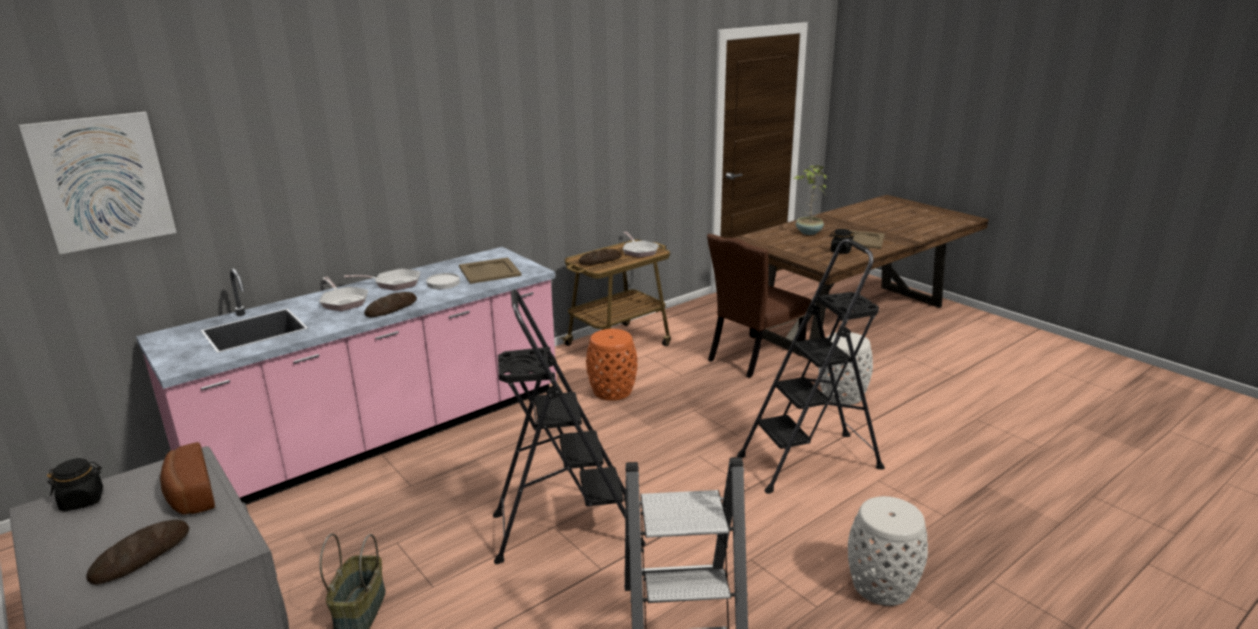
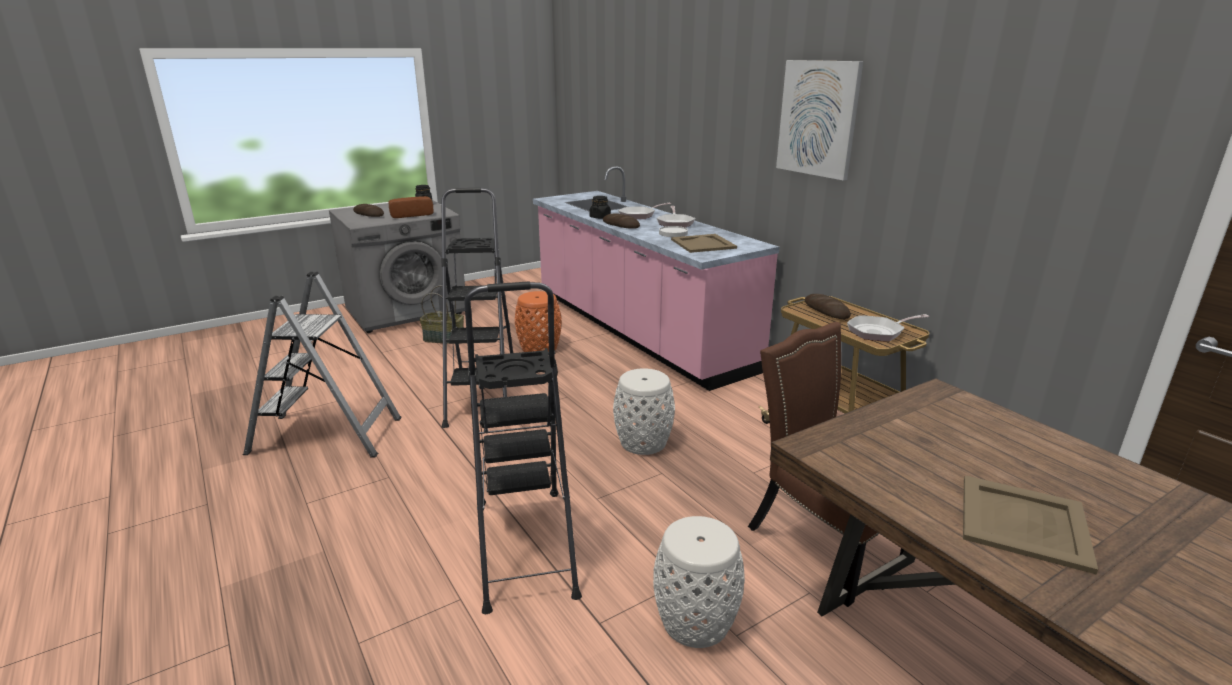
camera: 95 degrees right, 0 degrees up
(102, 181) = (603, 93): picture -> picture (818, 118)
(612, 391) = (708, 424): orange stool -> orange stool (539, 348)
(808, 232) = (1034, 461): potted plant -> none
(840, 251) = (914, 478): black jar -> black jar (600, 217)
(881, 586) = (295, 549): white stool -> white stool (643, 442)

